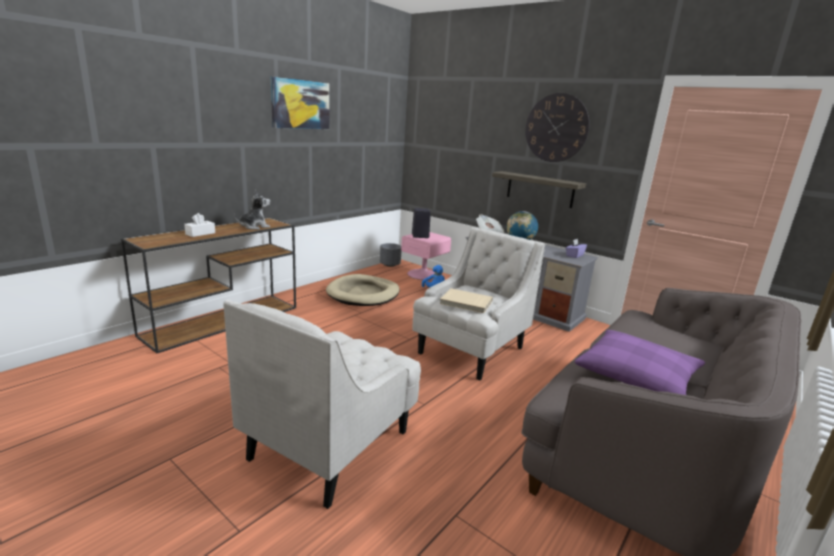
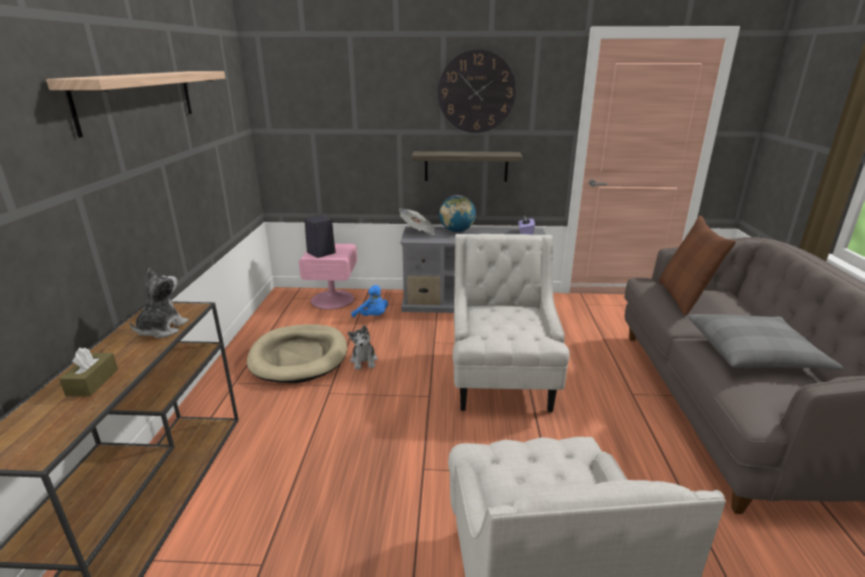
camera: 35 degrees left, 5 degrees up
(200, 233) = (92, 382): white tissue box -> brown tissue box
(300, 104) = (138, 99): picture -> shelf
(390, 265) = (277, 301): grey planter -> none
(396, 309) = (364, 361): none -> plush toy
(466, 303) = (515, 332): beige book -> none
(637, 376) = (754, 353): purple pillow -> grey pillow
(649, 331) = (683, 298): none -> brown pillow

